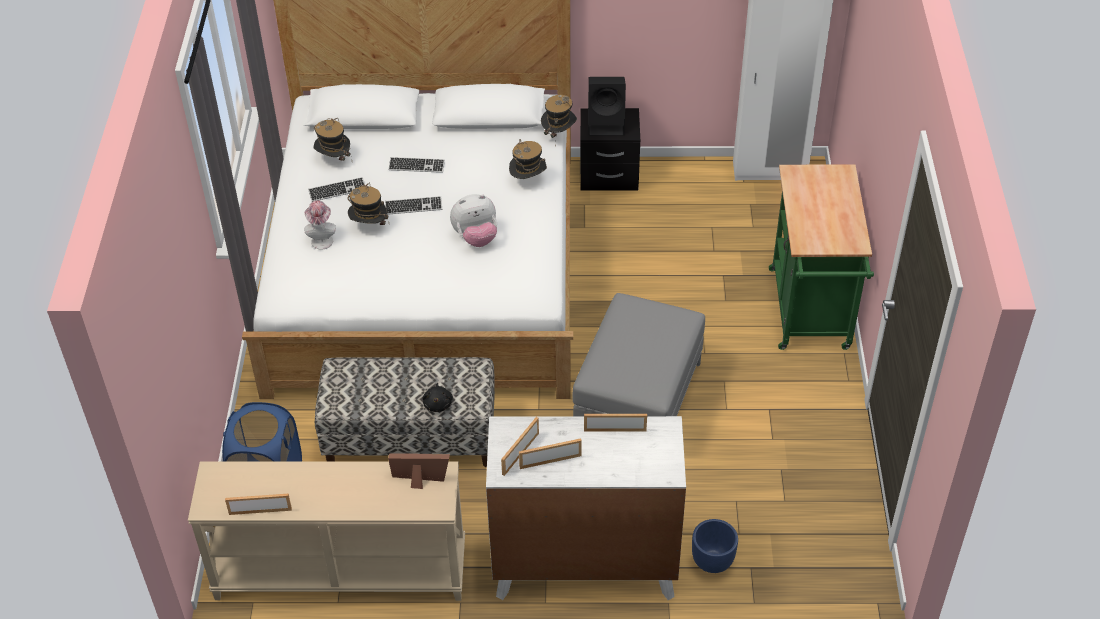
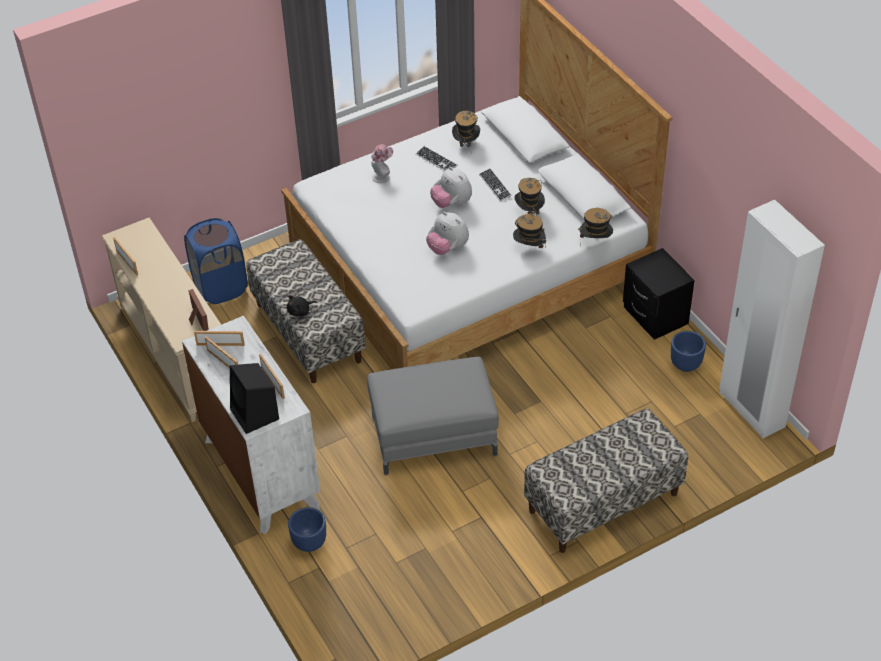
camera: 60 degrees right, 0 degrees up
(369, 227) = (413, 192): hat -> hat (529, 212)
(413, 206) = (451, 203): keyboard -> plush toy
(607, 124) = (658, 270): black speaker -> black speaker (255, 415)
(684, 185) = (685, 364): none -> blue planter
(810, 315) = (603, 503): green cart -> bench

